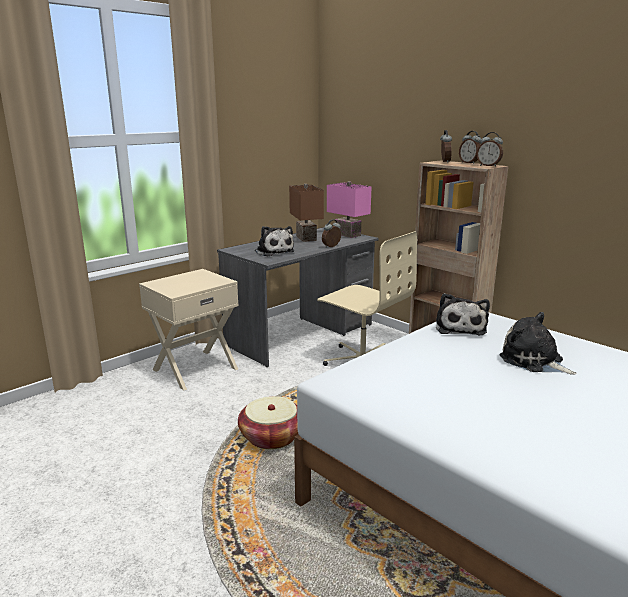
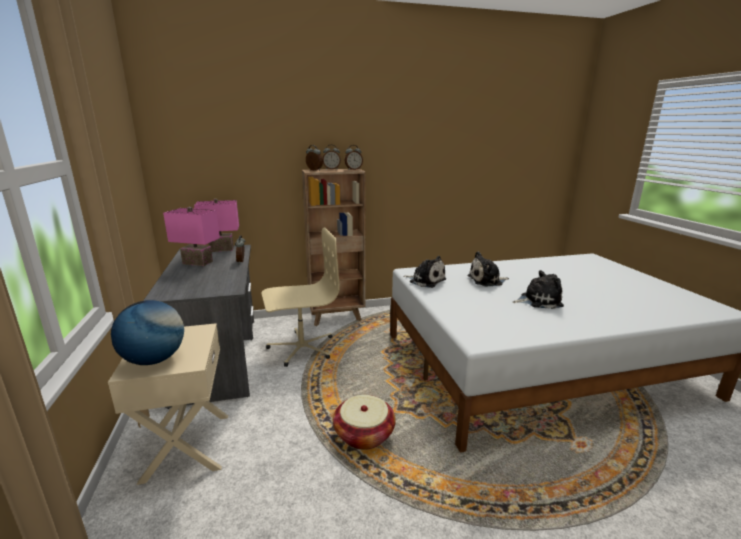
camera: 60 degrees left, 0 degrees up
(171, 283) = (154, 360): none -> globe
(273, 251) = (208, 282): plush toy -> plush toy (538, 301)
(307, 238) = (199, 262): brown table lamp -> pink table lamp

